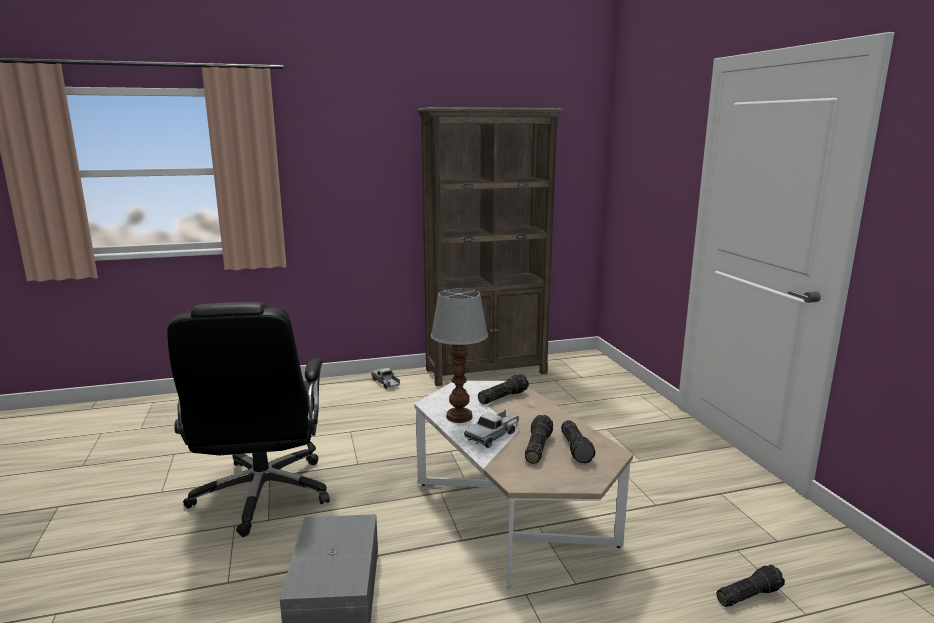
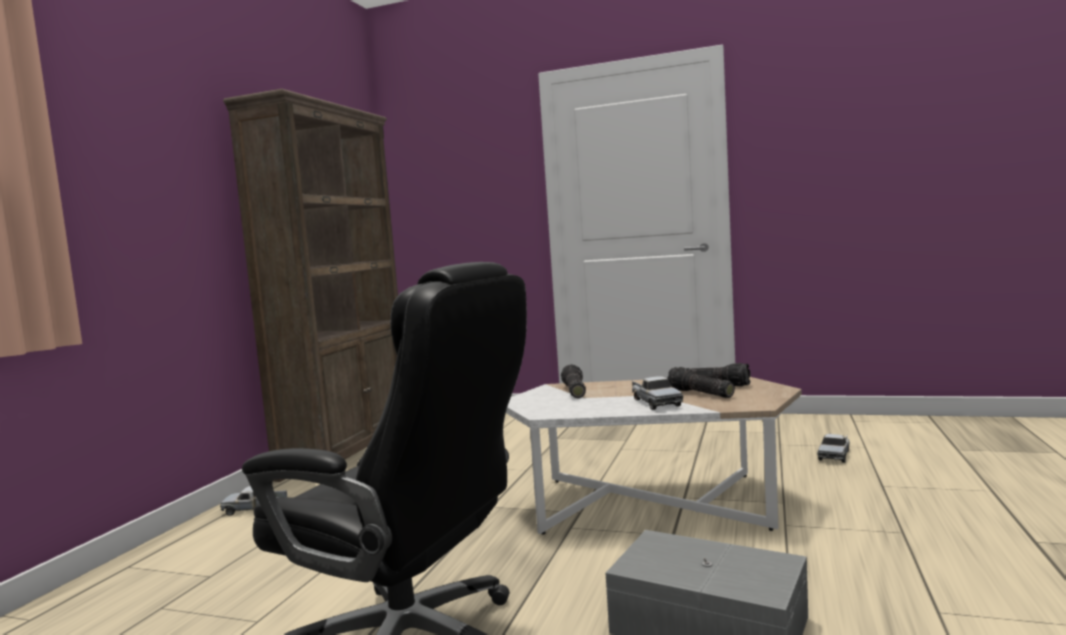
camera: 55 degrees left, 10 degrees down
(460, 417) = (595, 407): table lamp -> none
(747, 594) = (834, 455): flashlight -> toy truck

